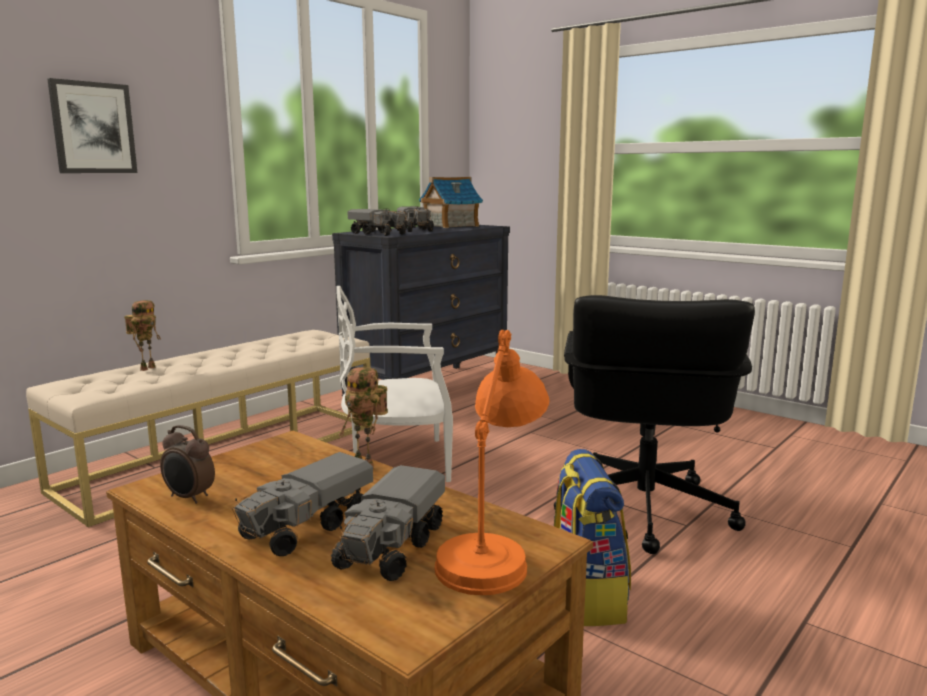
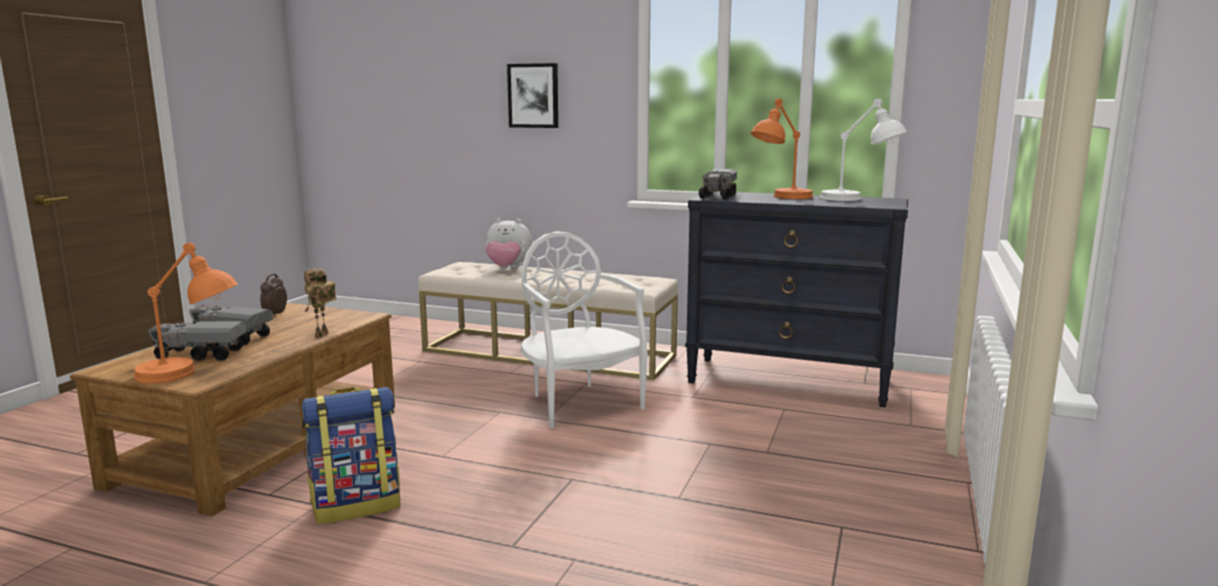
camera: 70 degrees right, 0 degrees up
(147, 368) = (507, 268): toy robot -> plush toy
(415, 230) = (781, 198): toy truck -> orange table lamp
(450, 226) = (858, 200): toy house -> white table lamp
(642, 511) = (534, 520): black office chair -> none

